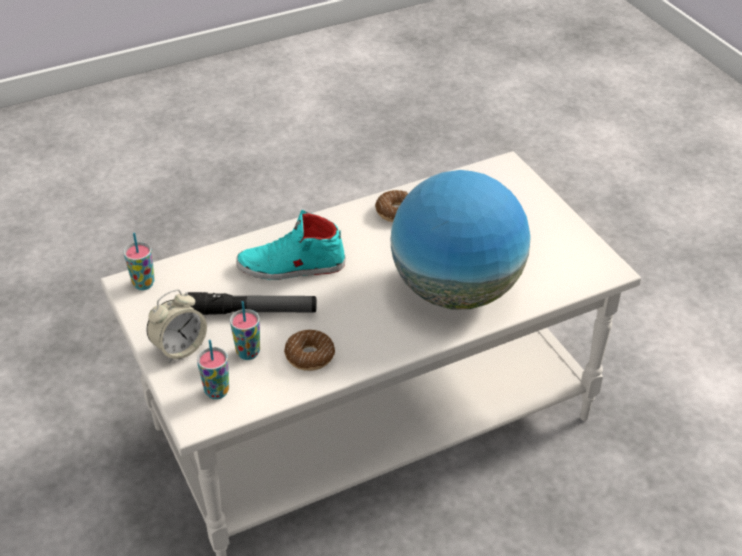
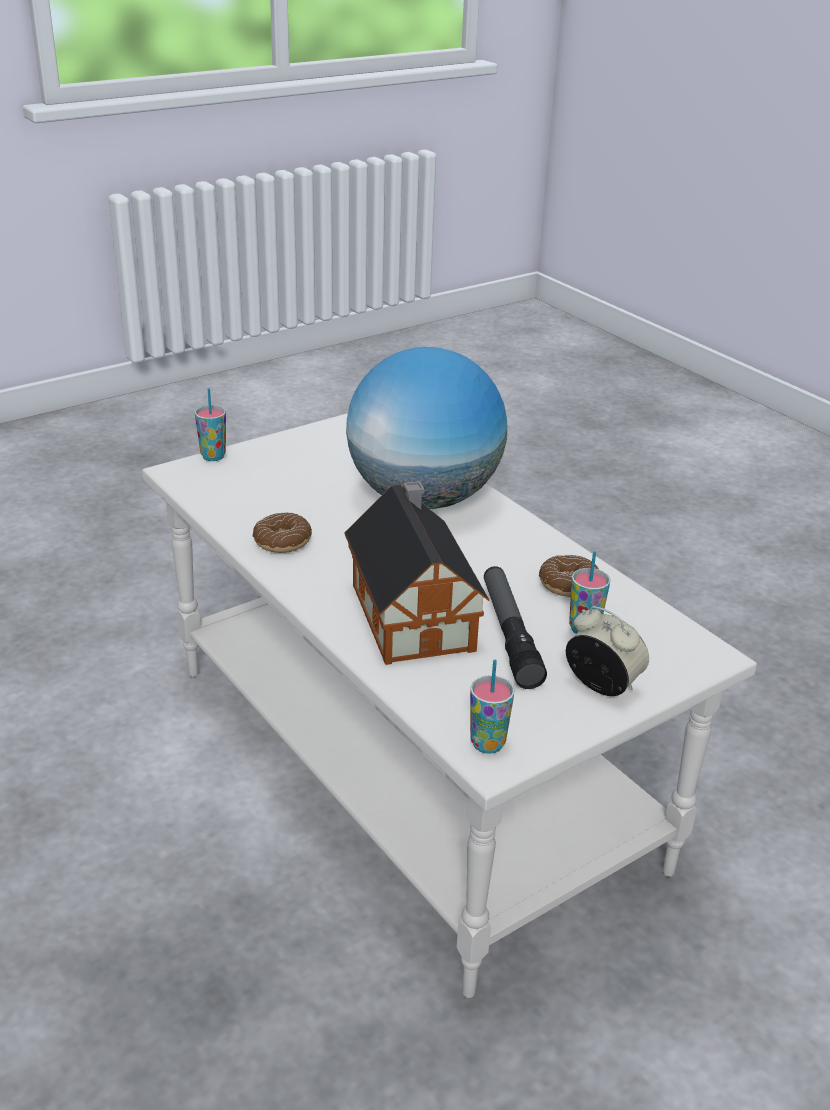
camera: 100 degrees left, 10 degrees down
(217, 391) = (658, 644): cup -> cup (213, 456)
(291, 267) = (412, 613): turquoise shoe -> toy house

